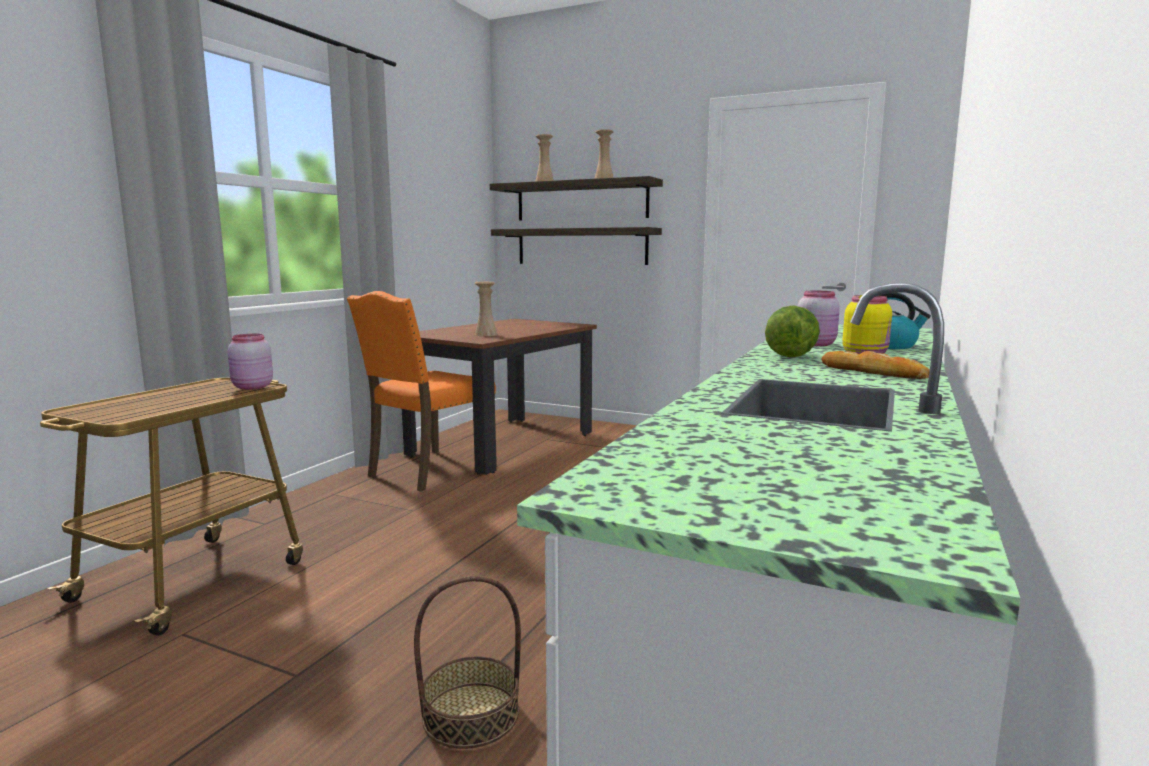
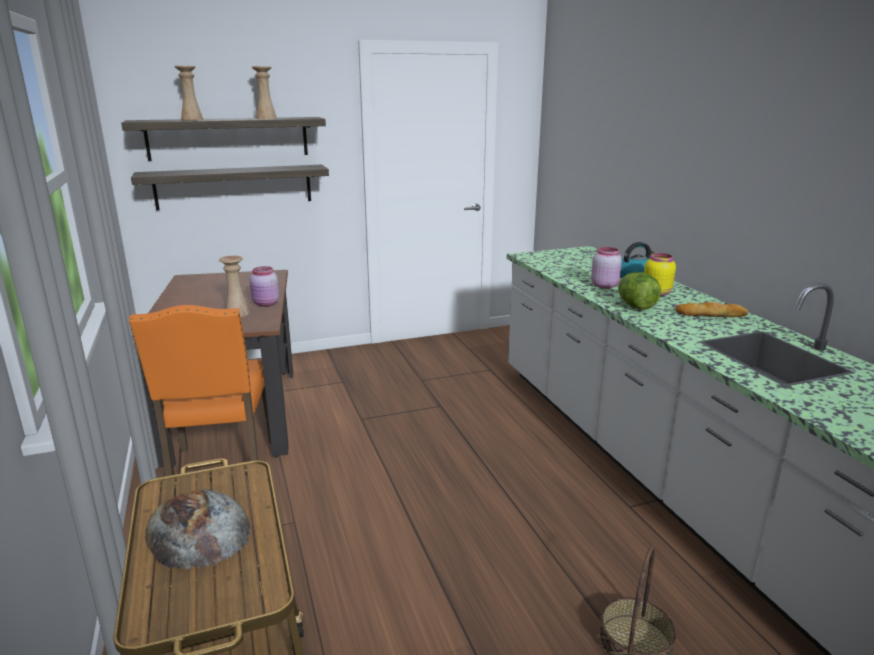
camera: 45 degrees left, 10 degrees up
(177, 395) = (197, 531): none -> bread
(251, 387) = (240, 481): pink jar -> pink jar (266, 304)

